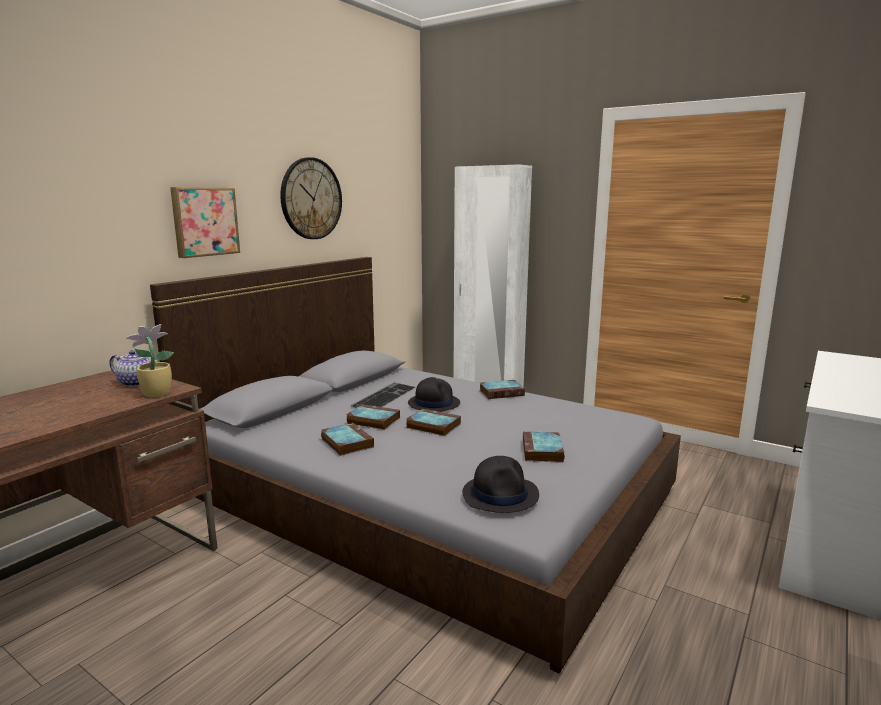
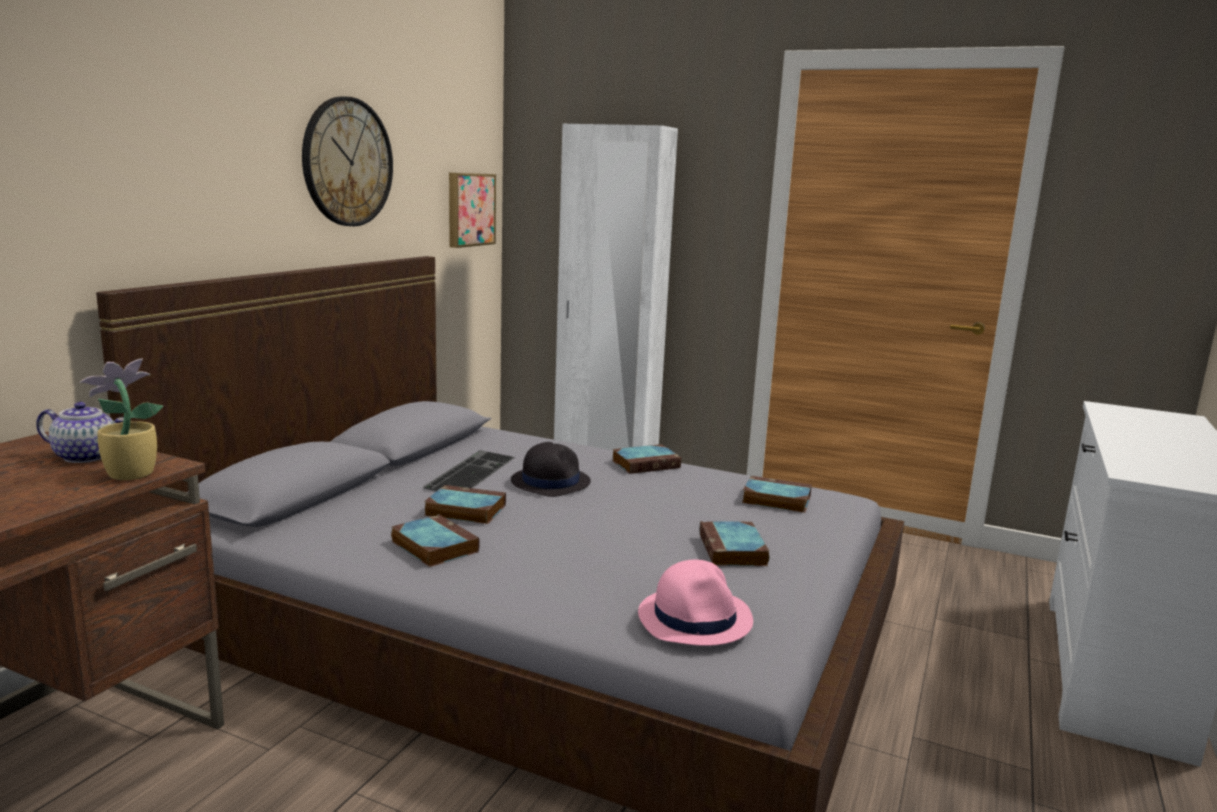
camera: 10 degrees left, 0 degrees up
(204, 221) = (184, 191): picture -> picture (469, 209)
(432, 426) = (559, 516): book -> book (774, 499)
(500, 494) = (695, 618): black hat -> pink hat

